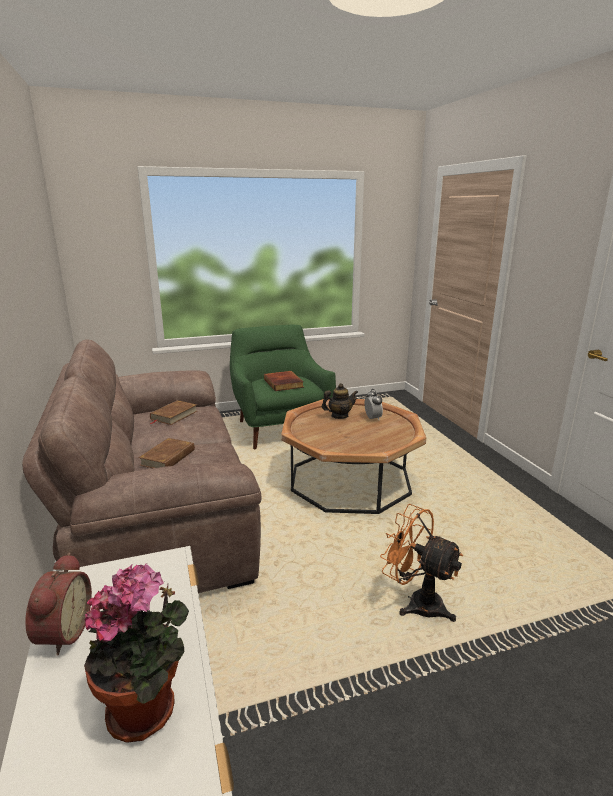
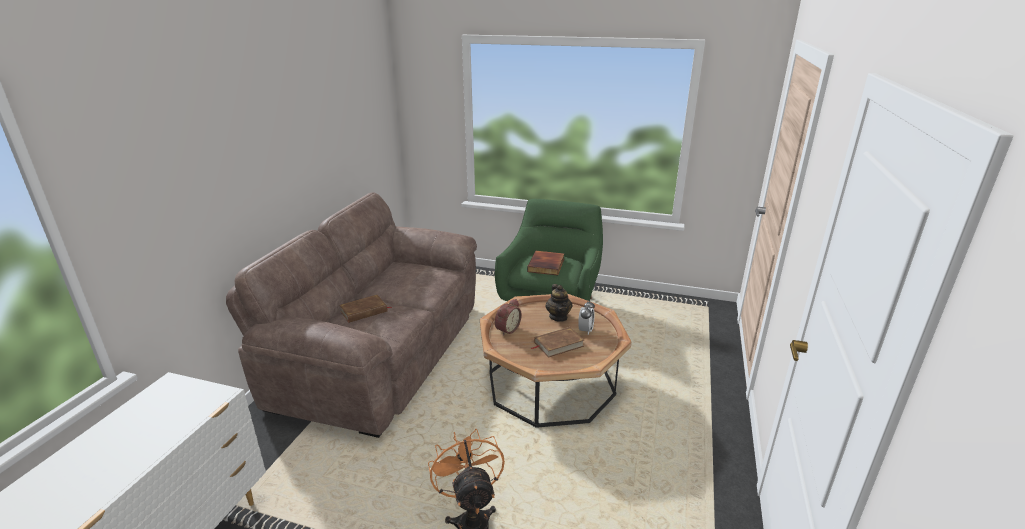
camera: 35 degrees right, 5 degrees up
(62, 632) = (130, 411): alarm clock -> alarm clock (506, 329)
(148, 709) = (105, 473): potted plant -> none
(174, 415) = (413, 273): brown book -> brown book (558, 344)
(339, 416) = (558, 317): teapot -> teapot turned 60 degrees clockwise

